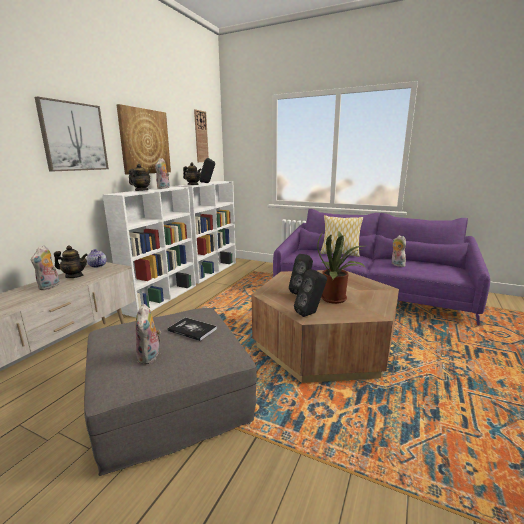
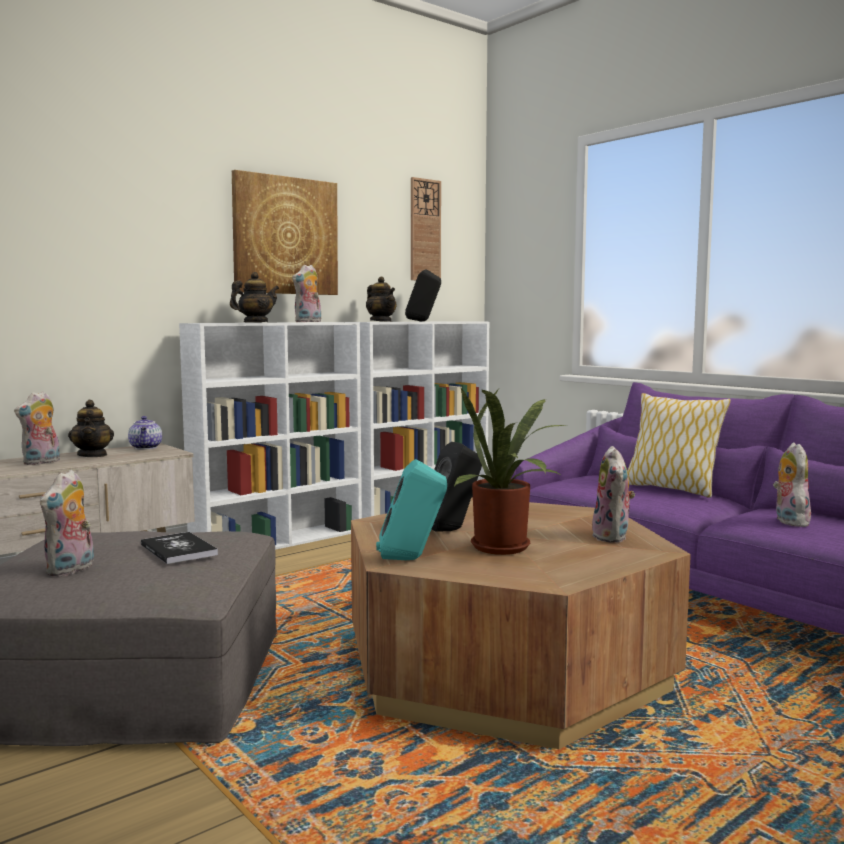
camera: 25 degrees right, 10 degrees down
(74, 137) = (142, 224): picture -> none
(74, 276) = (93, 455): teapot -> teapot turned 45 degrees clockwise
(311, 313) = (411, 559): black speaker -> turquoise speaker
(363, 285) = (613, 537): none -> plush toy

